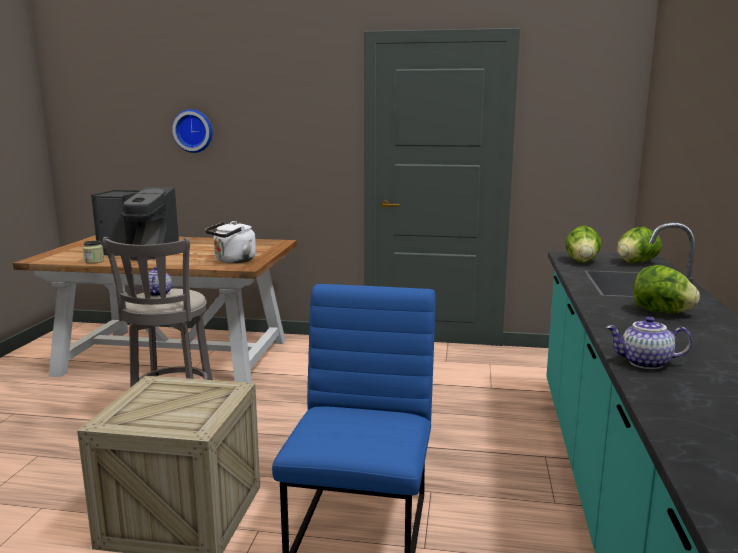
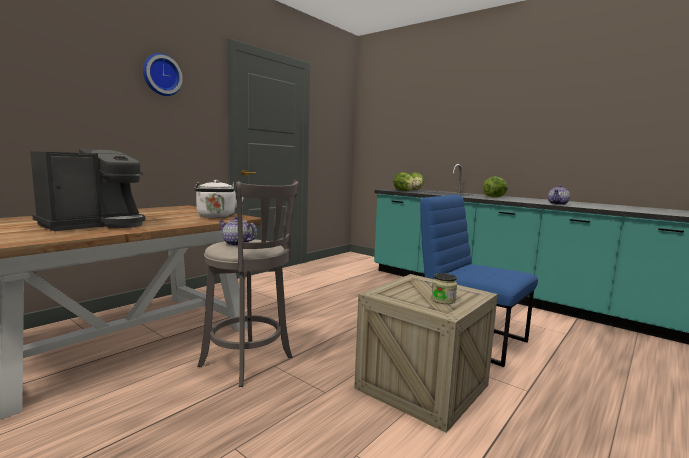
camera: 60 degrees left, 5 degrees down
(94, 261) = (80, 235): jar -> jar (443, 300)
(194, 131) = (64, 95): wall clock -> wall clock (161, 75)

